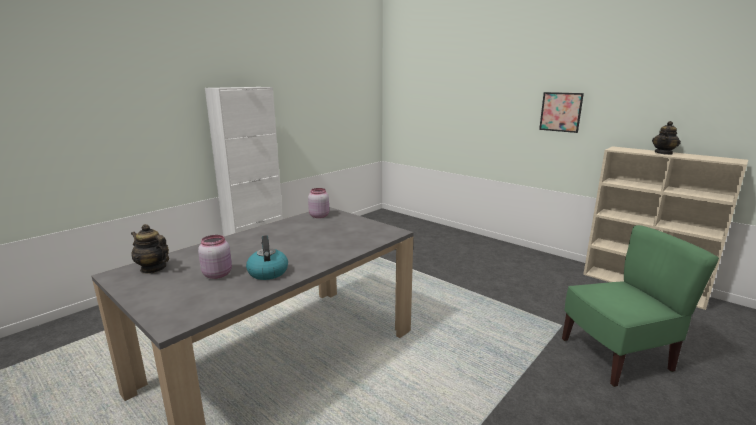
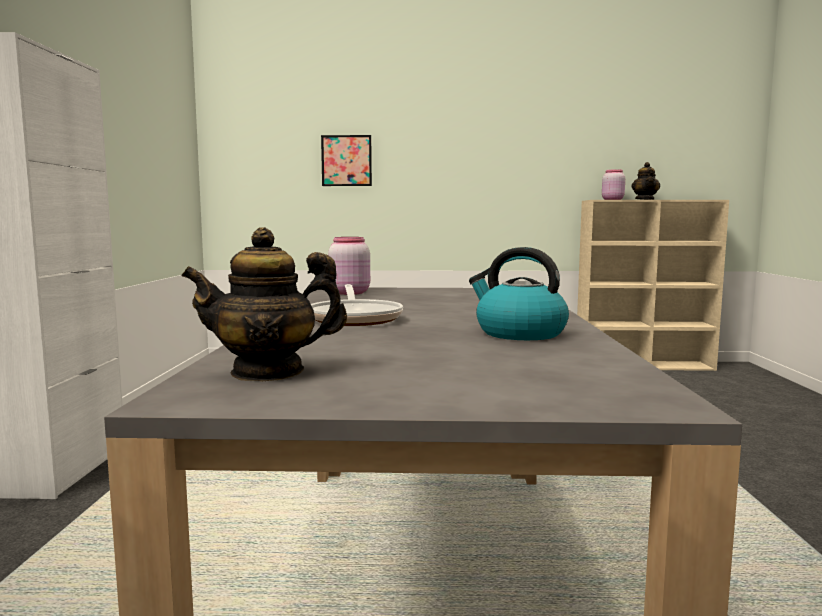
camera: 40 degrees left, 10 degrees down
(218, 274) = (446, 349): pink jar -> pink jar (612, 200)
(258, 241) = (355, 318): none -> frying pan
(560, 112) = (512, 163): picture -> picture (346, 160)
(617, 356) = (741, 422): green chair -> none

